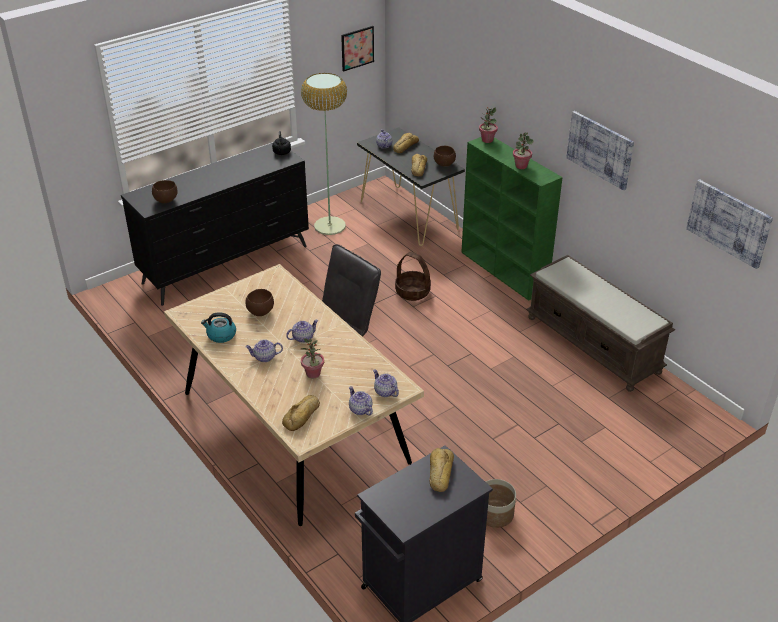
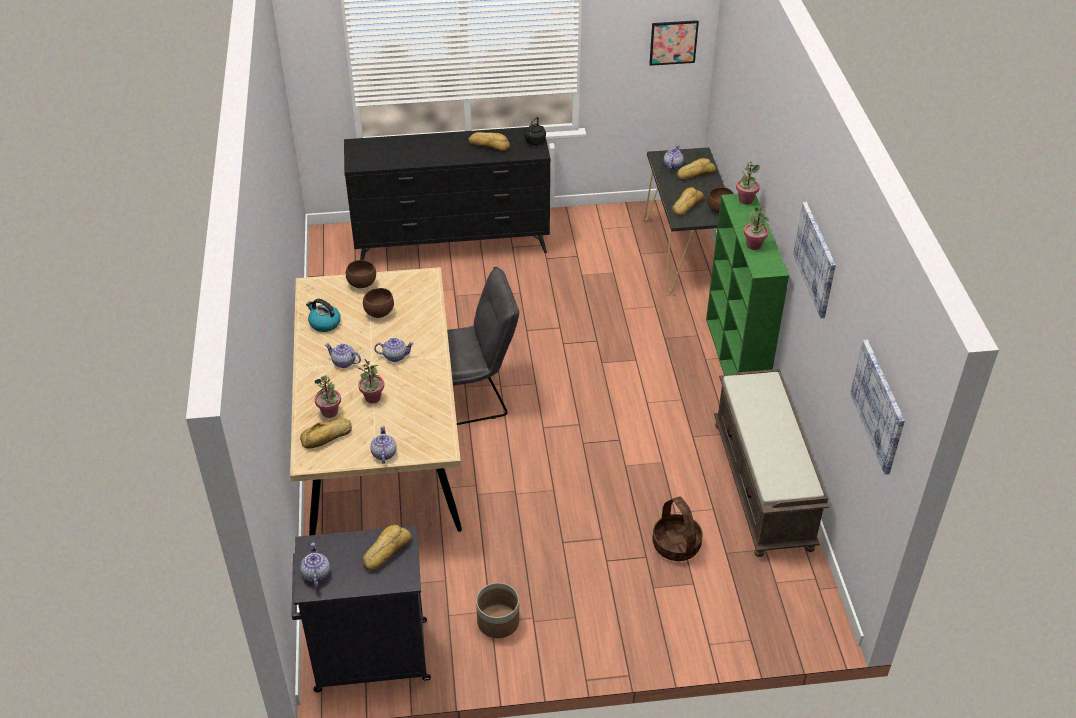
camera: 30 degrees right, 5 degrees up
(166, 200) = (379, 159): brown bowl -> brown bowl (362, 284)
(248, 165) = (489, 145): none -> bread
(287, 397) = (330, 412): none -> potted plant
(330, 226) = (589, 237): floor lamp -> none
(385, 392) = (422, 445): teapot -> teapot (316, 574)
(413, 292) = (615, 346): basket -> basket (677, 545)

